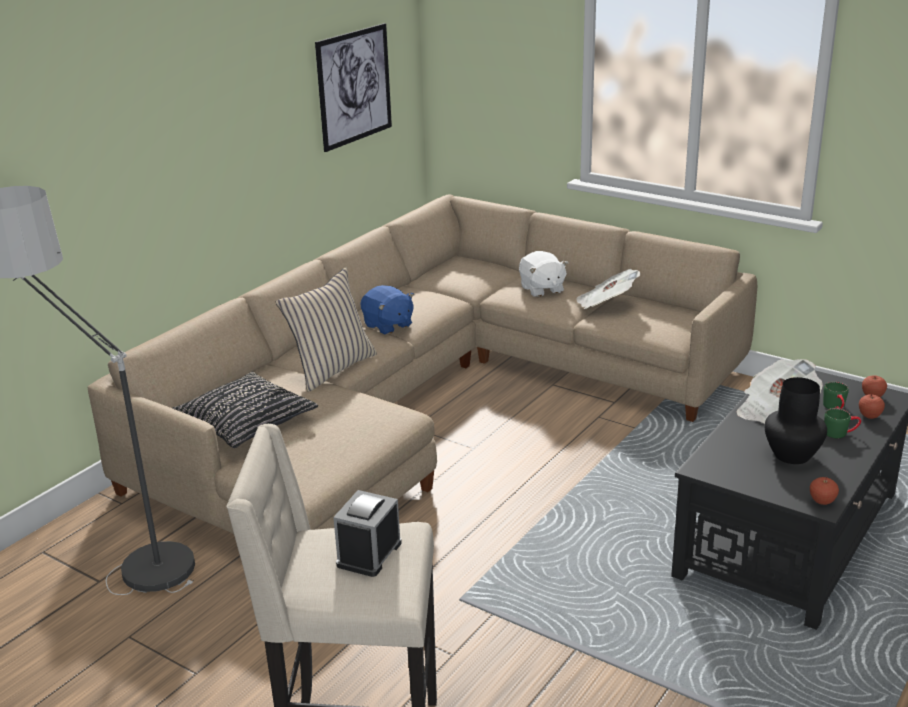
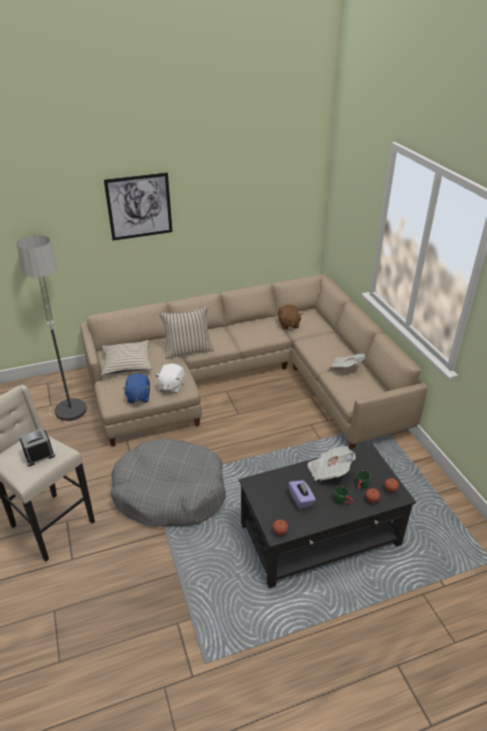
camera: 35 degrees right, 10 degrees up
(245, 422) = (126, 363): black pillow -> beige pillow
(354, 86) = (269, 209): picture -> picture (139, 206)
(388, 325) = (236, 337): blue plush toy -> blue plush toy (138, 396)
(446, 285) = (288, 324): none -> brown plush toy
(509, 595) = (170, 493): none -> grey dog bed
(541, 289) = (327, 345): white plush toy -> white plush toy (171, 386)
(791, 455) = (301, 499): black vase -> purple tissue box

